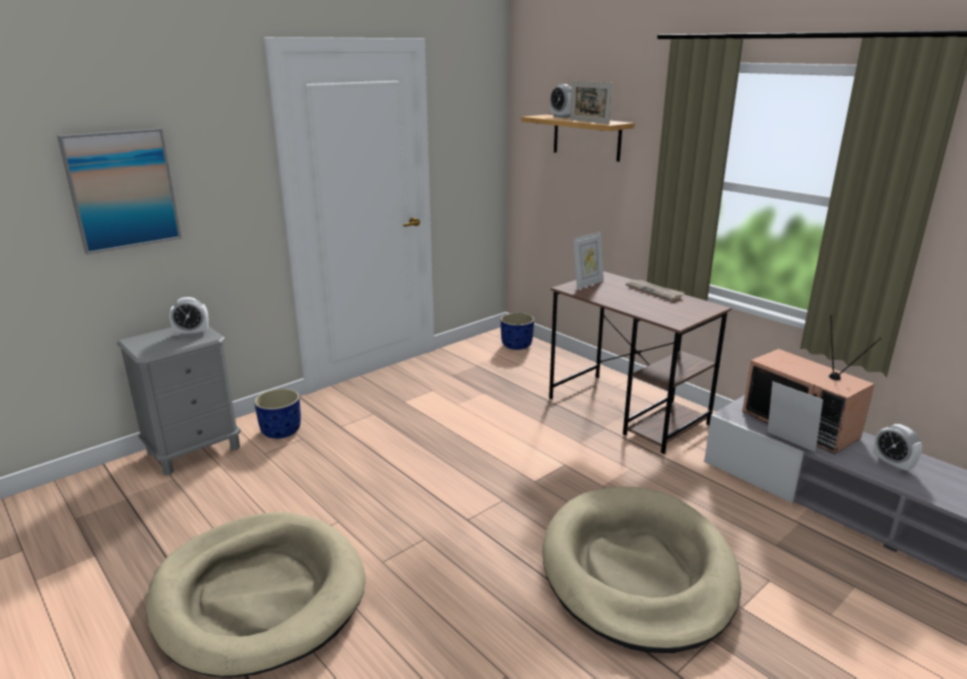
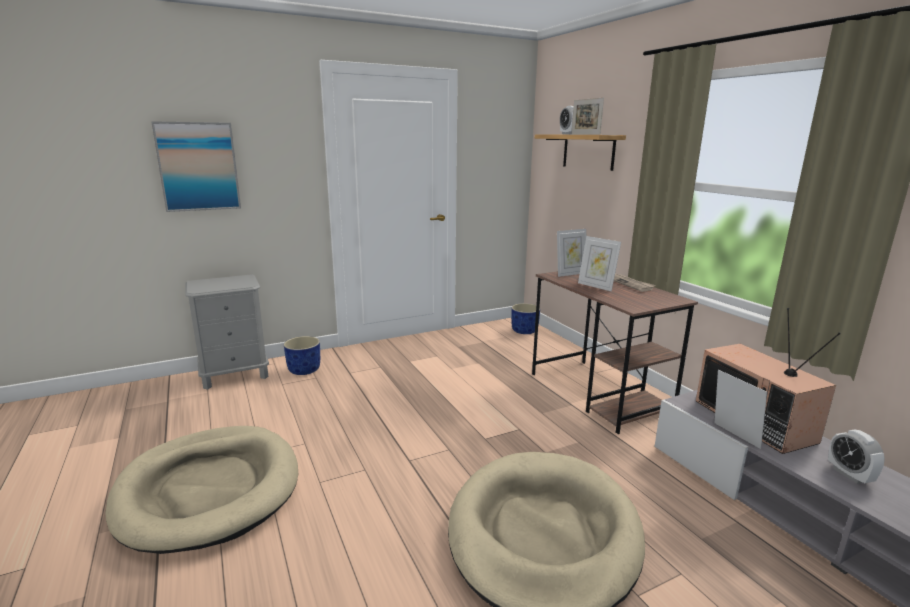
camera: 15 degrees right, 5 degrees down
(192, 333) = (238, 281): alarm clock -> none
(624, 298) = (596, 286): none -> picture frame

